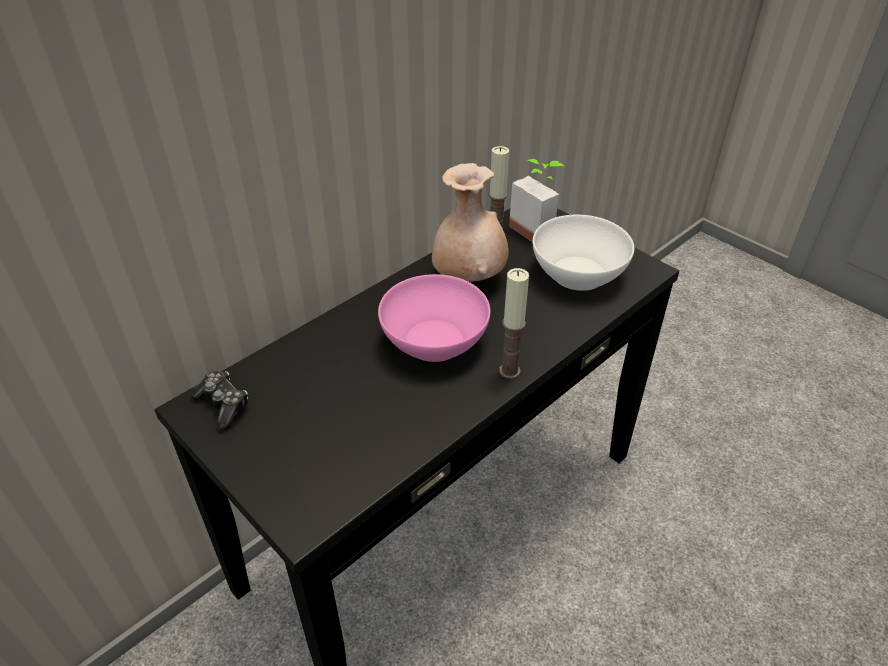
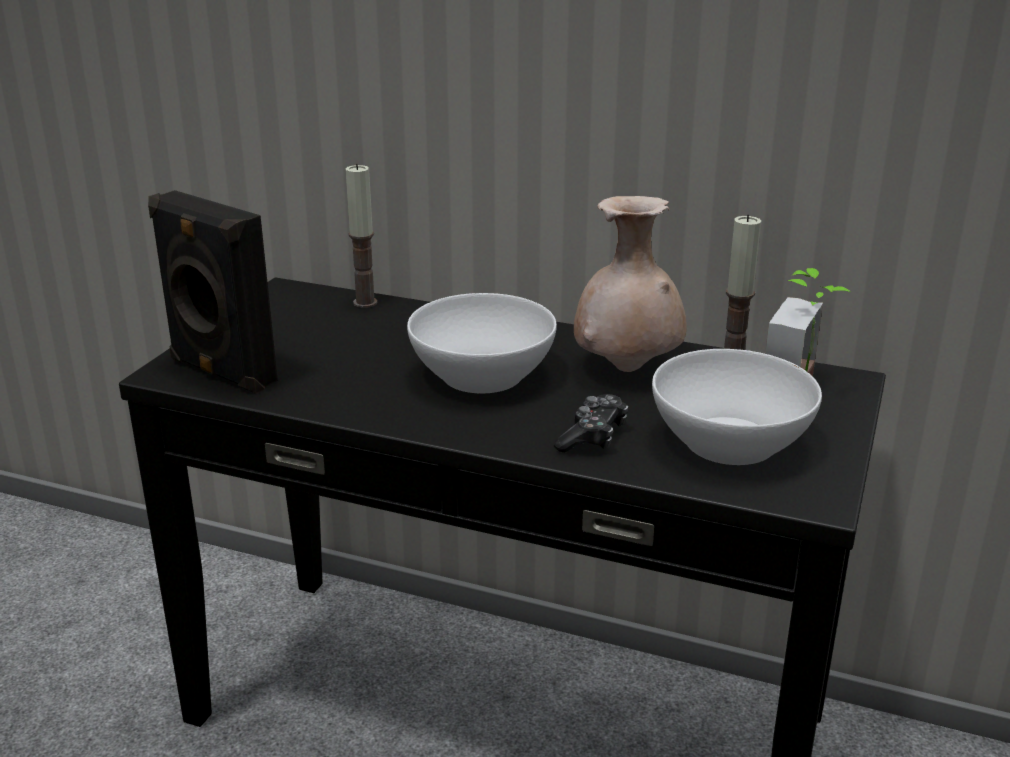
camera: 65 degrees right, 15 degrees down
(223, 405) = (298, 300): game controller -> game controller (592, 436)
(328, 485) = (220, 372): none -> black speaker
(434, 341) = (481, 375): pink bowl -> white bowl
(509, 371) = (468, 431): candle -> candle (365, 303)

